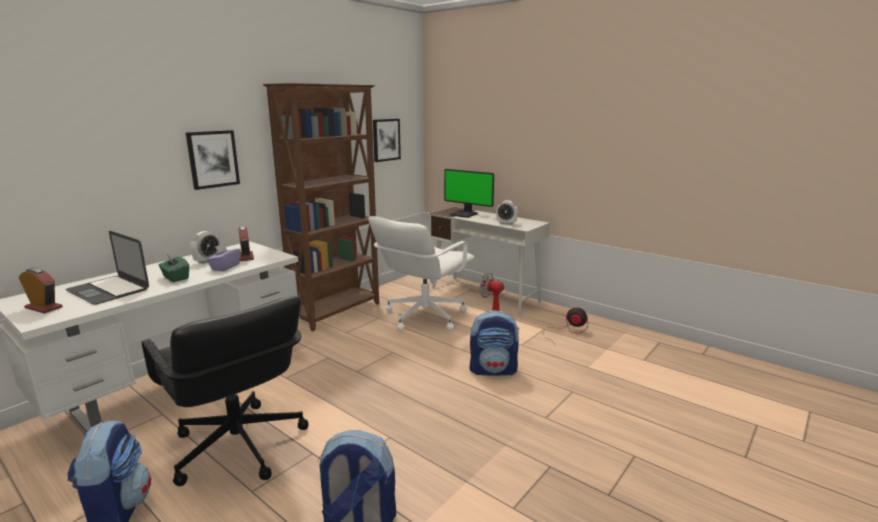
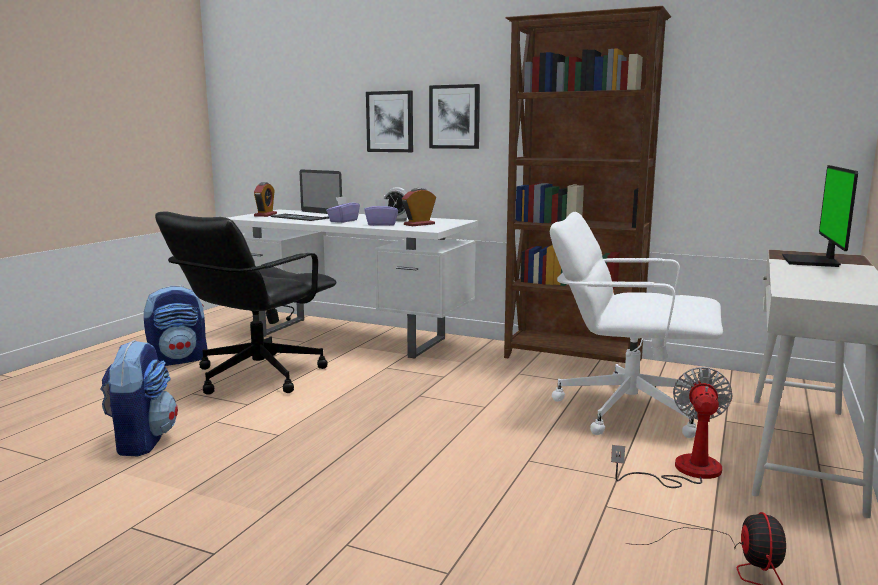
camera: 75 degrees right, 5 degrees down
(108, 290) = (306, 217): laptop -> laptop turned 75 degrees counterclockwise
(175, 278) = (343, 221): green tissue box -> purple tissue box
(386, 139) = (756, 108): picture -> picture (390, 121)
(493, 370) = (481, 485): backpack -> none
(506, 223) = (805, 283): alarm clock -> none

